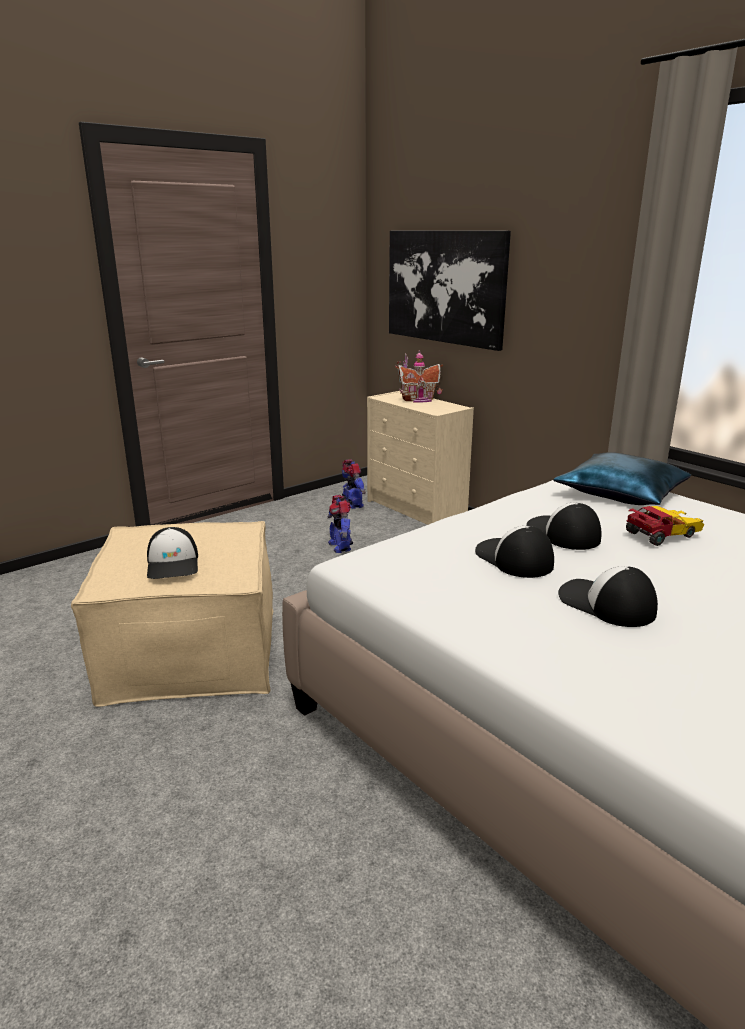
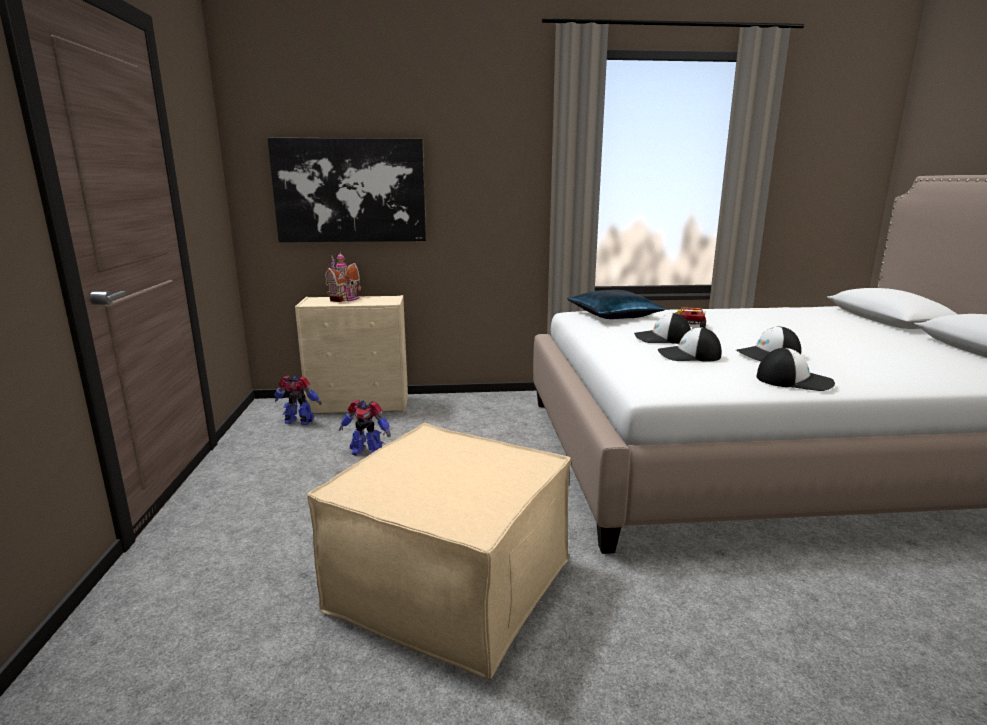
camera: 55 degrees left, 5 degrees down
(173, 564) = (474, 477): cap -> cap (794, 381)

